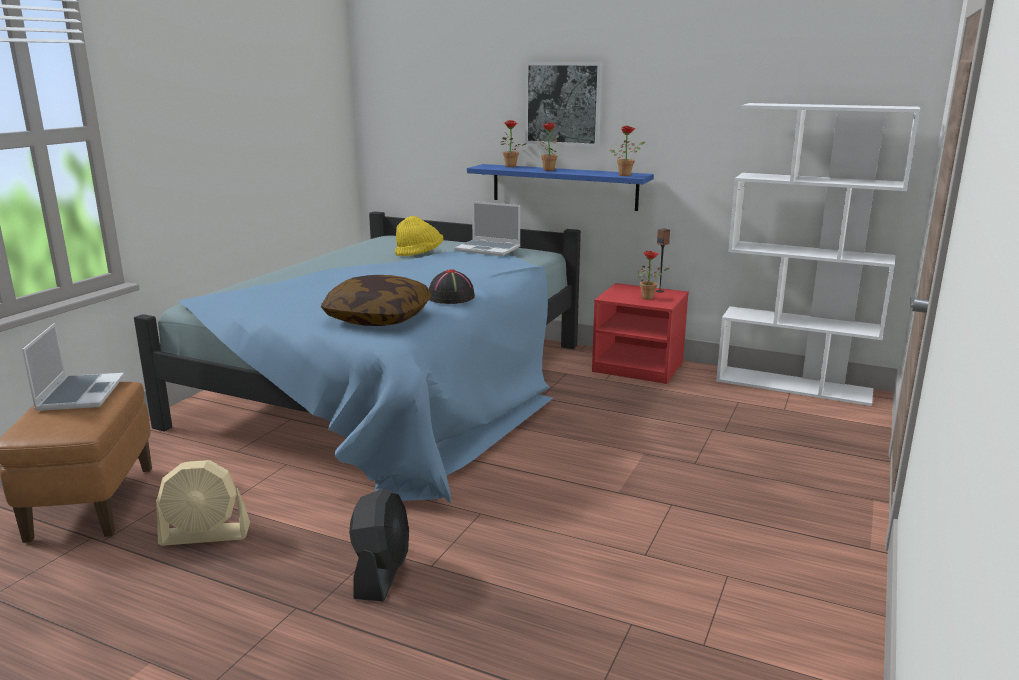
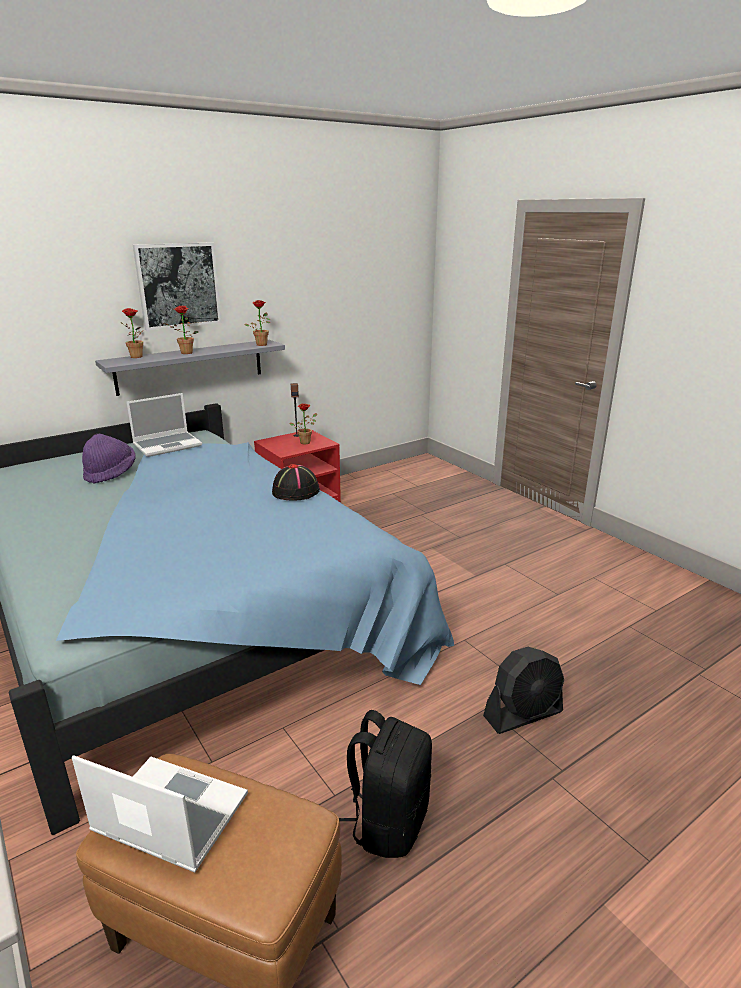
camera: 60 degrees left, 5 degrees up
(205, 535) = (388, 821): beige fan -> black backpack
(378, 318) = (313, 532): pillow -> none
(381, 573) = (523, 714): black fan -> black fan turned 120 degrees clockwise
(419, 254) = (110, 473): yellow hat -> purple hat
(564, 187) = (190, 366): blue shelf -> grey shelf
(794, 385) = (390, 470): white bookcase -> none

